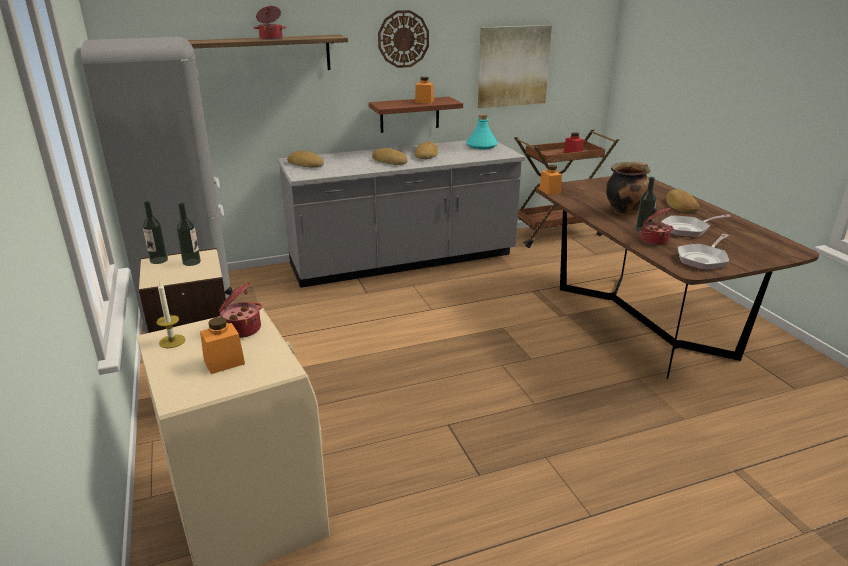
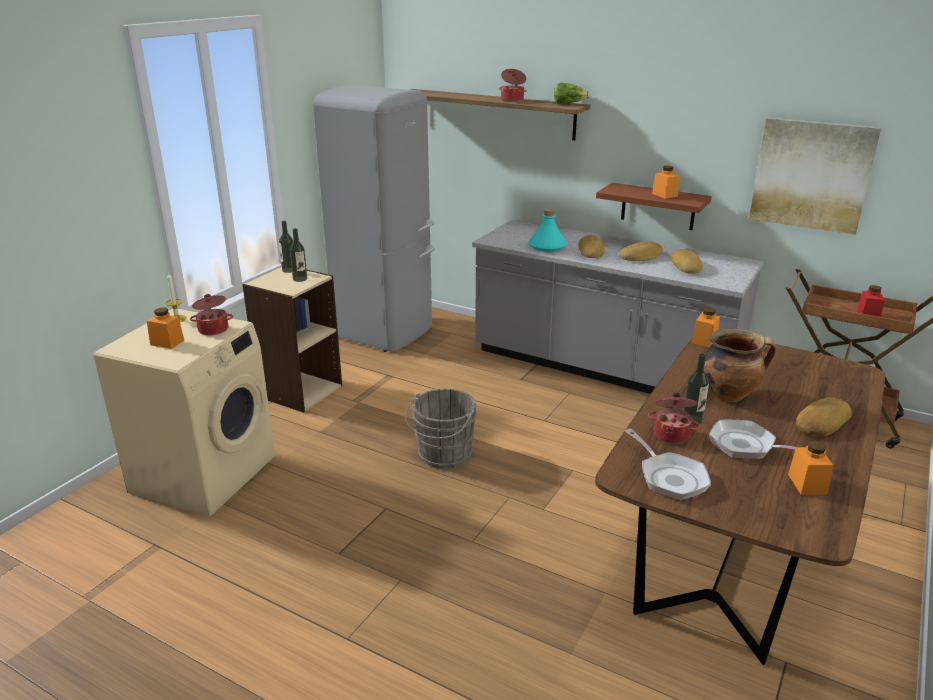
camera: 50 degrees right, 0 degrees up
(306, 164) = (519, 231): bread -> bread (686, 266)
(325, 35) = (569, 104): none -> lettuce
(403, 39) = (661, 119): wall clock -> none
(414, 367) = (443, 455): none -> grey bucket
(481, 146) = (724, 266): turquoise bottle -> turquoise bottle (547, 246)
(703, 259) = (669, 477): frying pan -> frying pan turned 120 degrees counterclockwise
(740, 233) = (807, 484): none -> orange jar

